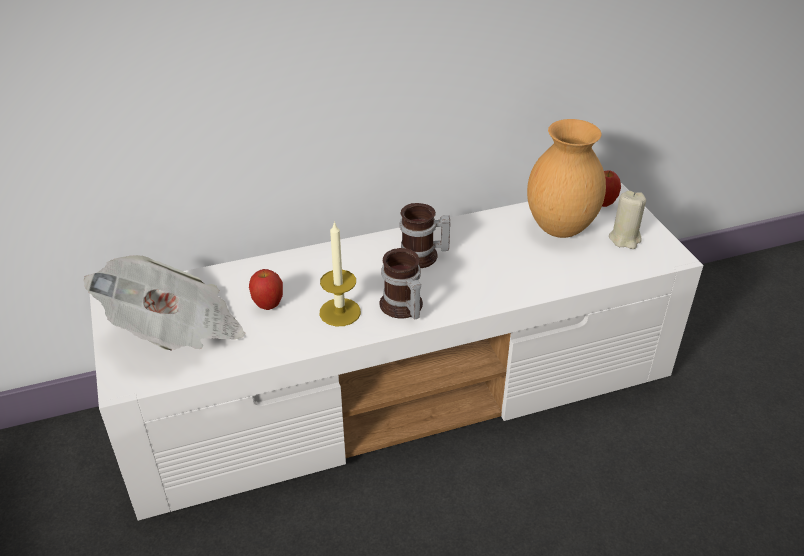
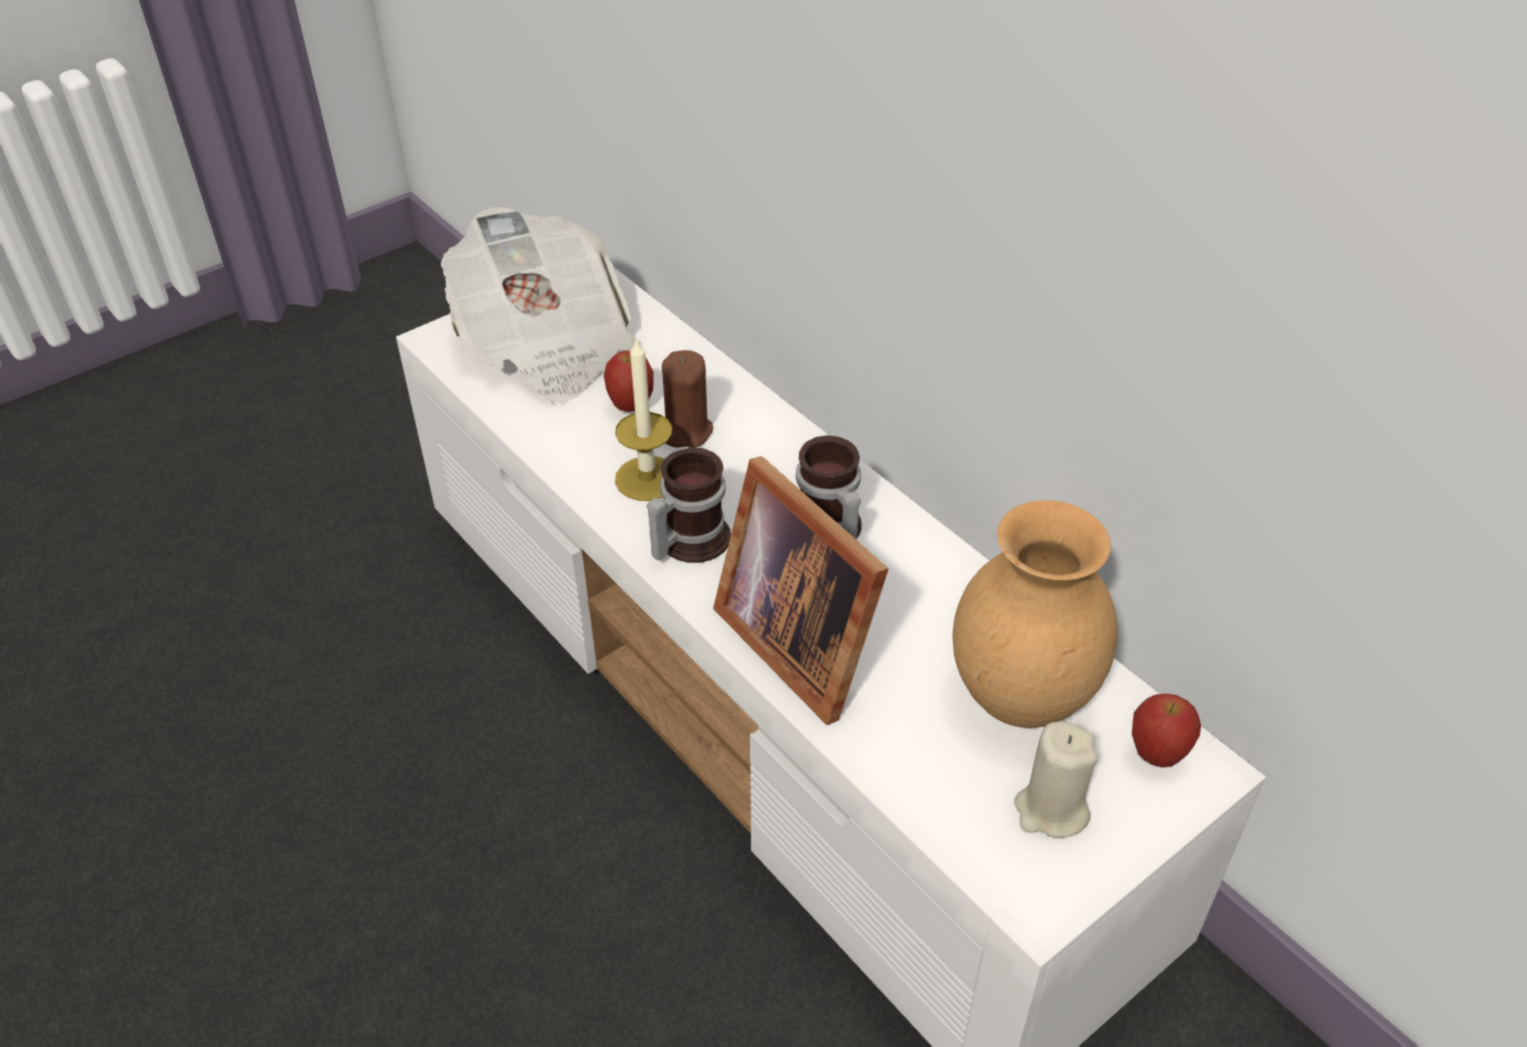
camera: 70 degrees right, 5 degrees up
(307, 288) = (685, 431): none -> brown candle
(496, 284) = (800, 640): none -> picture frame

